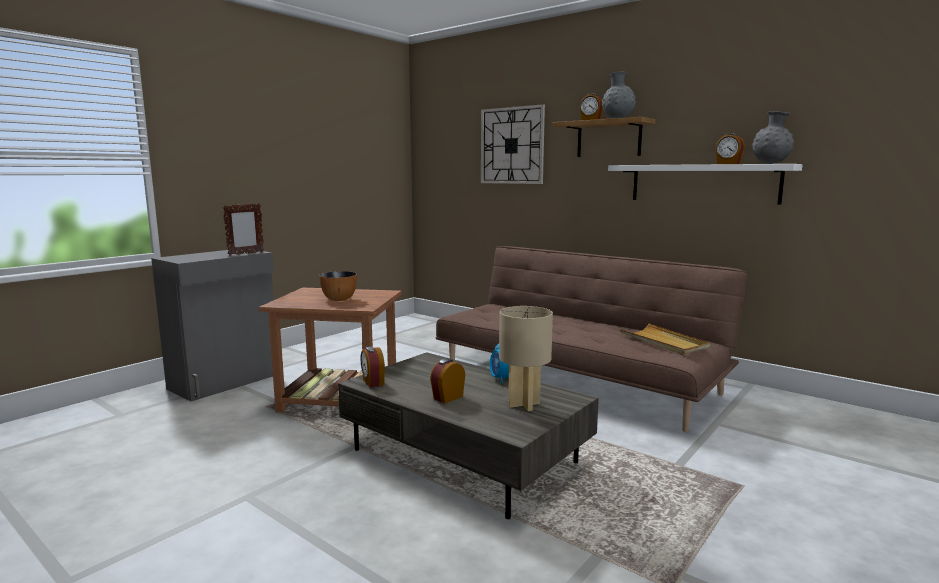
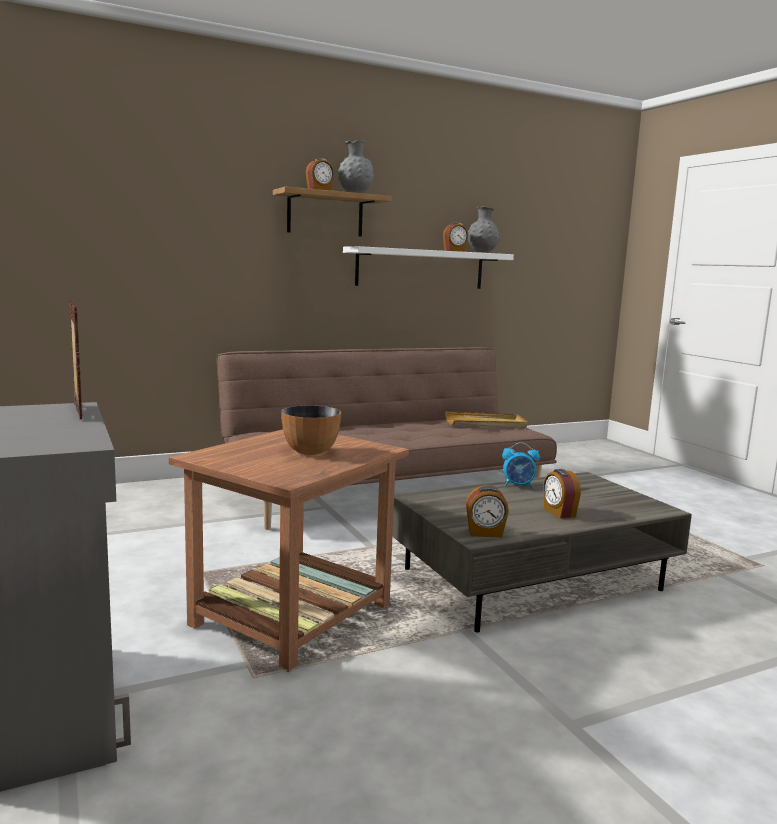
camera: 65 degrees left, 0 degrees up
(512, 145) = (184, 208): wall clock -> none
(524, 405) = (594, 493): beige table lamp -> none

